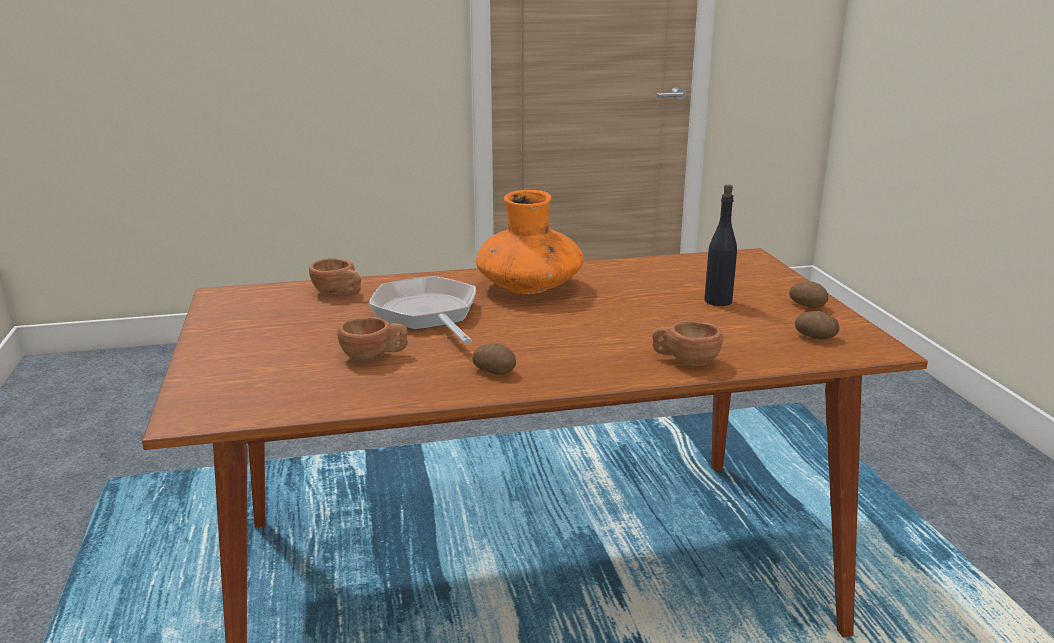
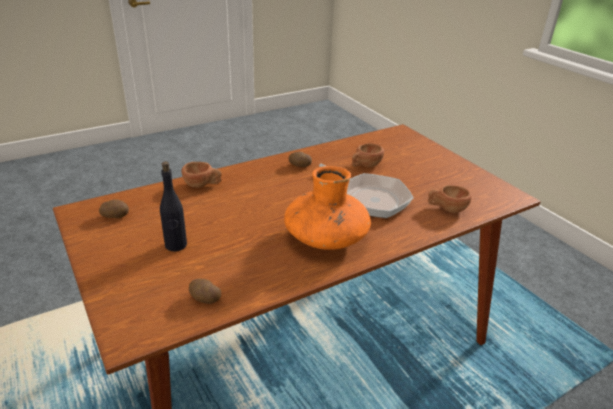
camera: 160 degrees right, 10 degrees up
(808, 305) = (103, 252): potato -> potato (204, 299)

